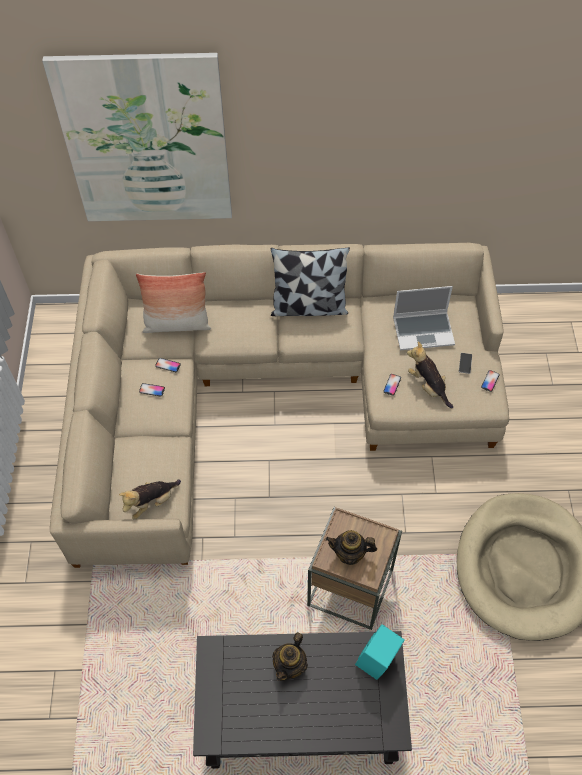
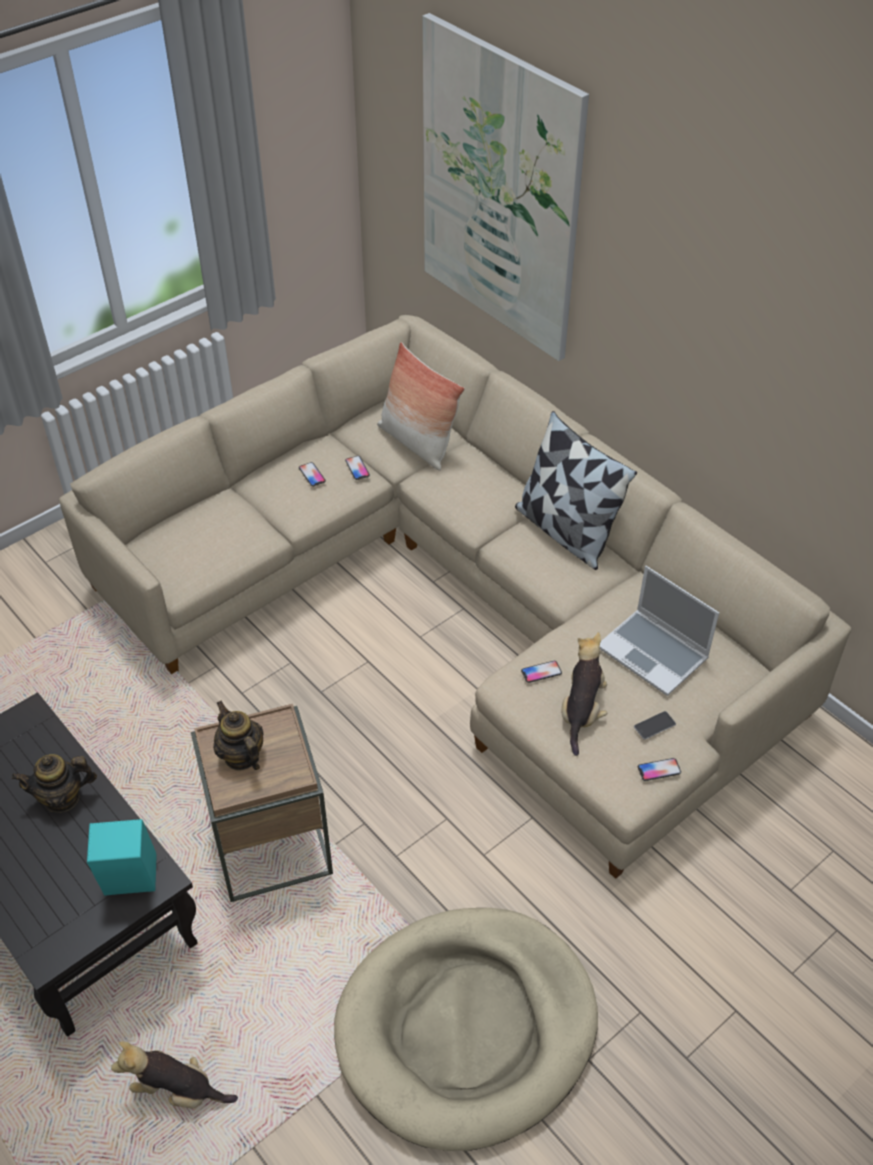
camera: 50 degrees right, 10 degrees down
(152, 502) = (176, 562): plush toy -> plush toy (178, 1090)

